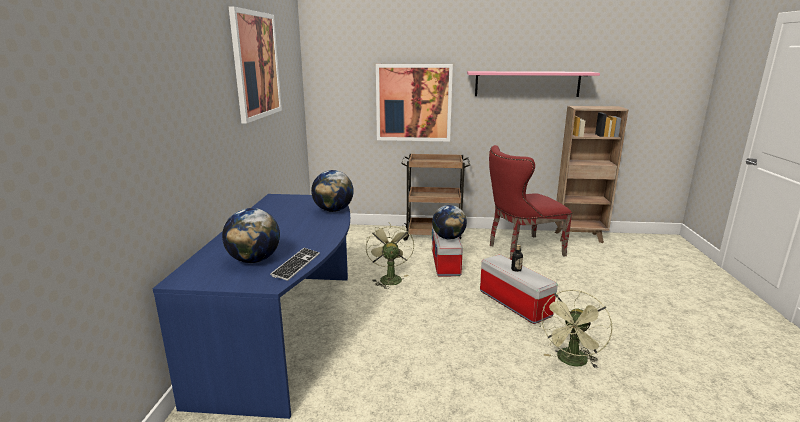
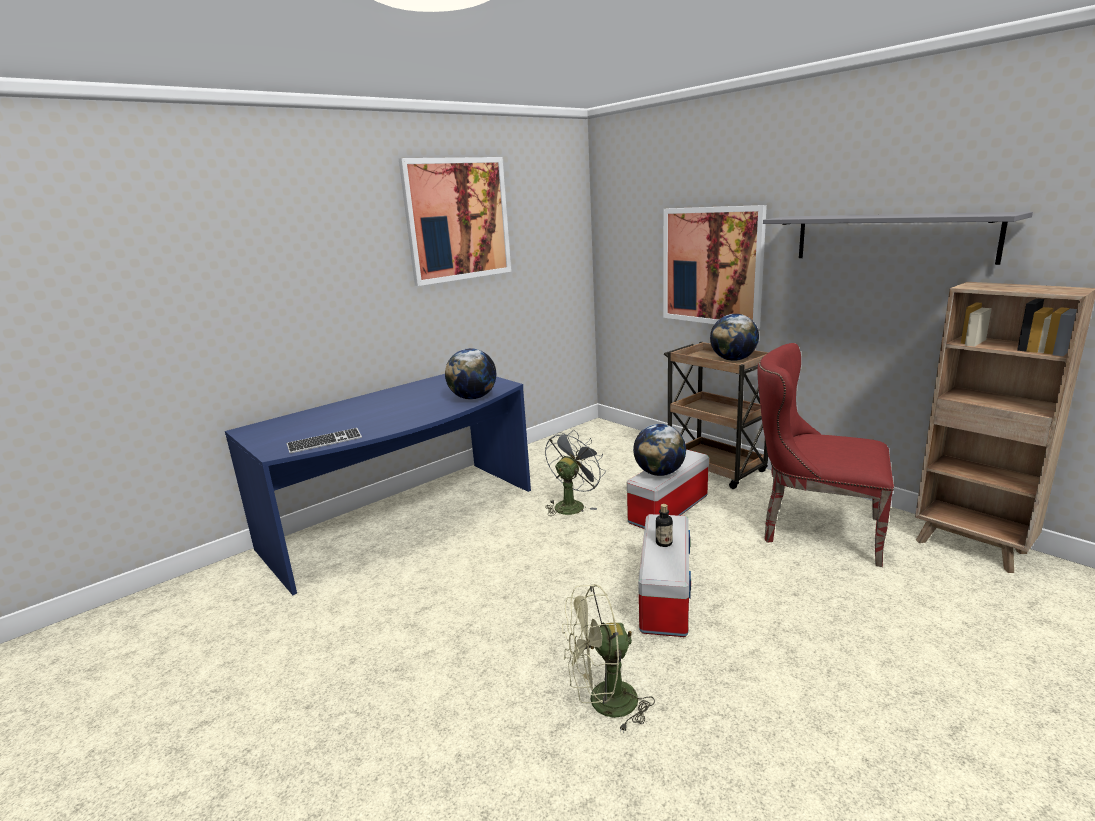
camera: 45 degrees right, 0 degrees up
(254, 260) = (313, 429): globe -> globe (733, 360)
(389, 278) = (572, 505): green fan -> grey fan
(527, 84) = (891, 237): pink shelf -> grey shelf

